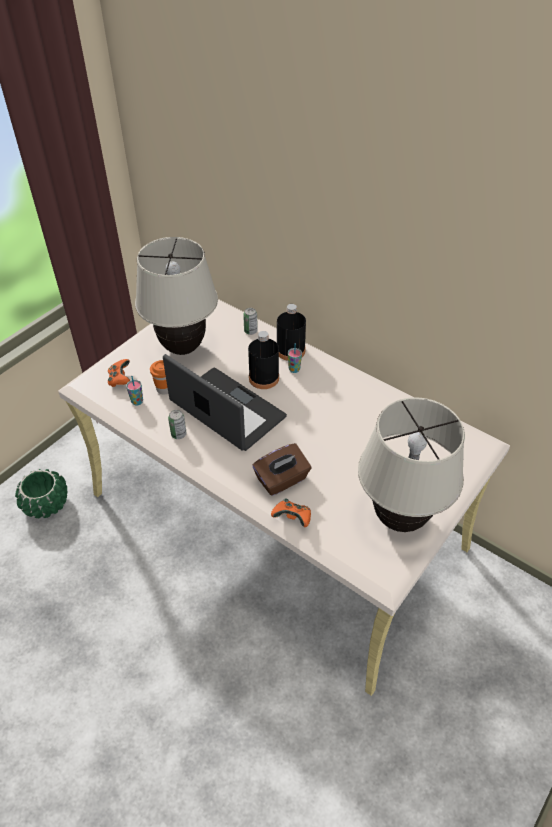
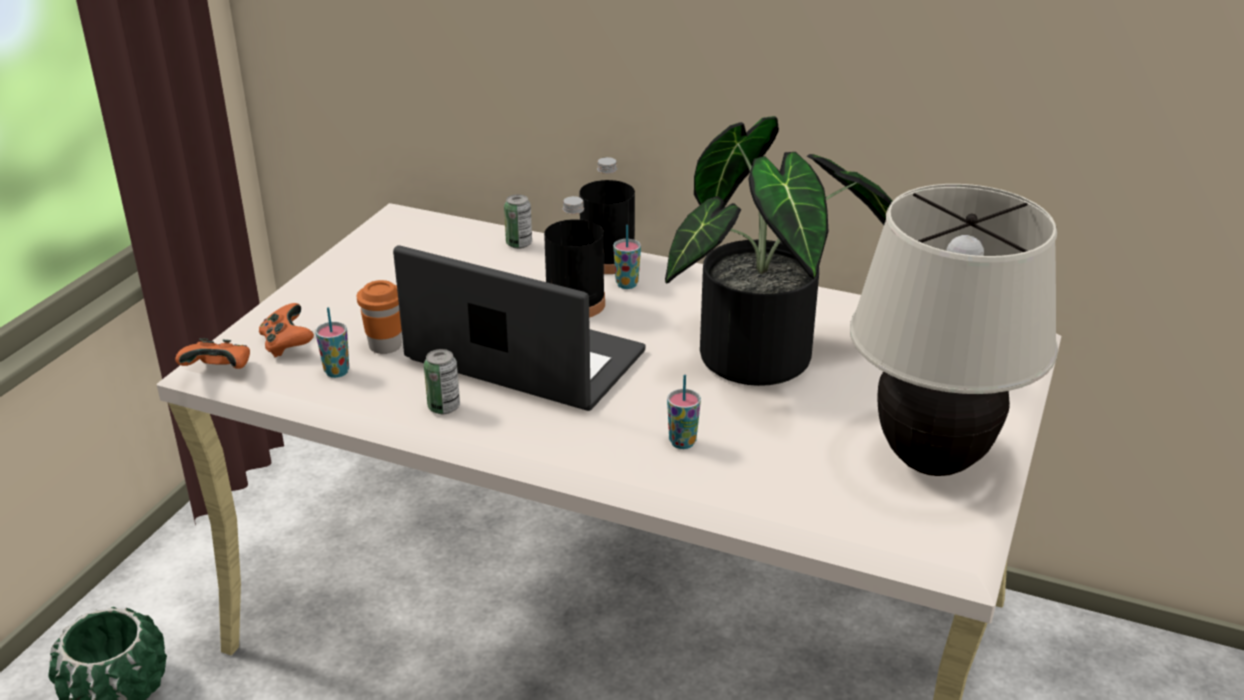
camera: 15 degrees left, 15 degrees down
(182, 348) = (396, 283): beige table lamp -> none
(282, 480) = (682, 442): brown tissue box -> cup
(292, 518) = (731, 495): orange game controller -> orange game controller (220, 370)
(346, 434) = (769, 359): none -> potted plant

